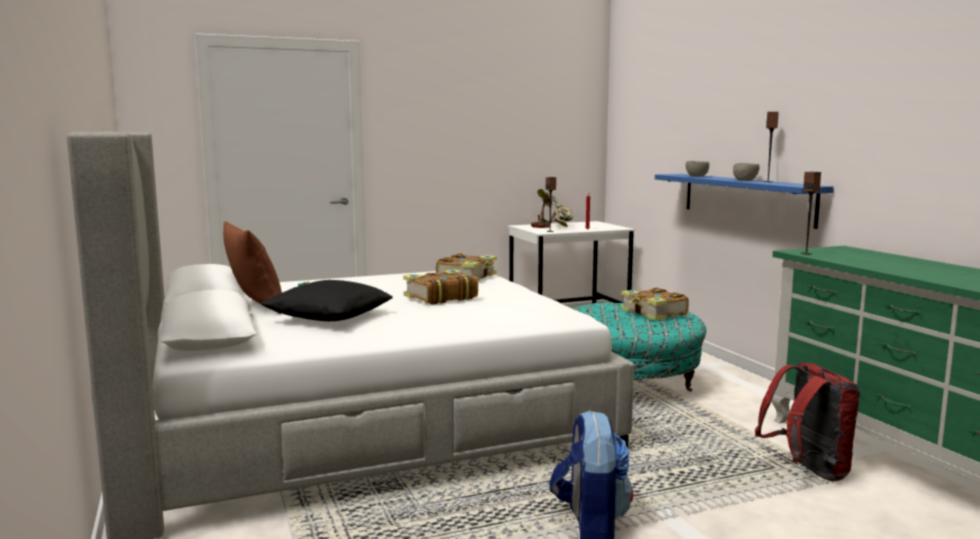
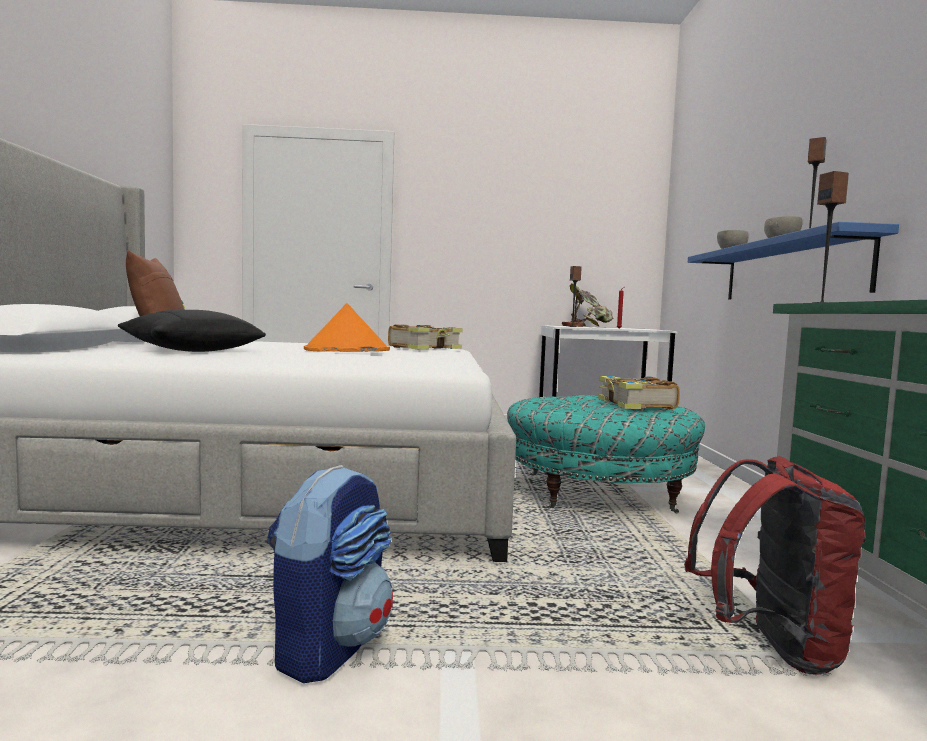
camera: 20 degrees right, 5 degrees down
(439, 297) = (347, 350): book -> orange hat

